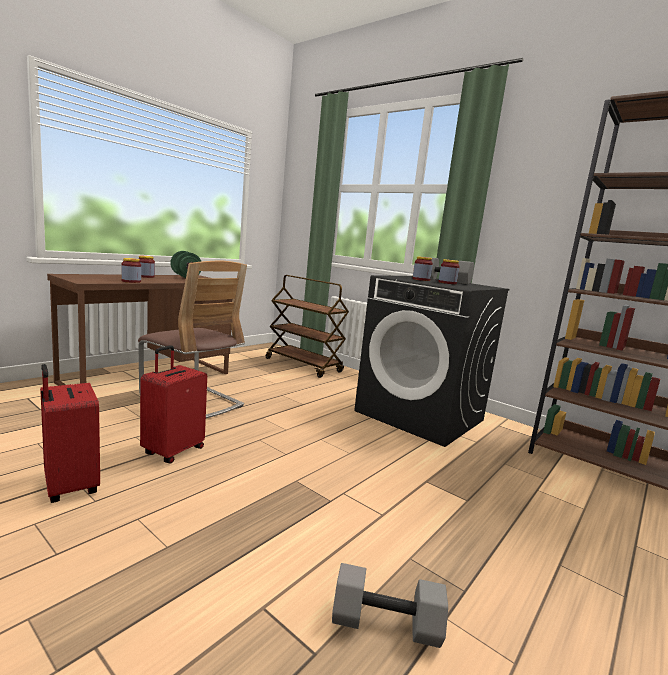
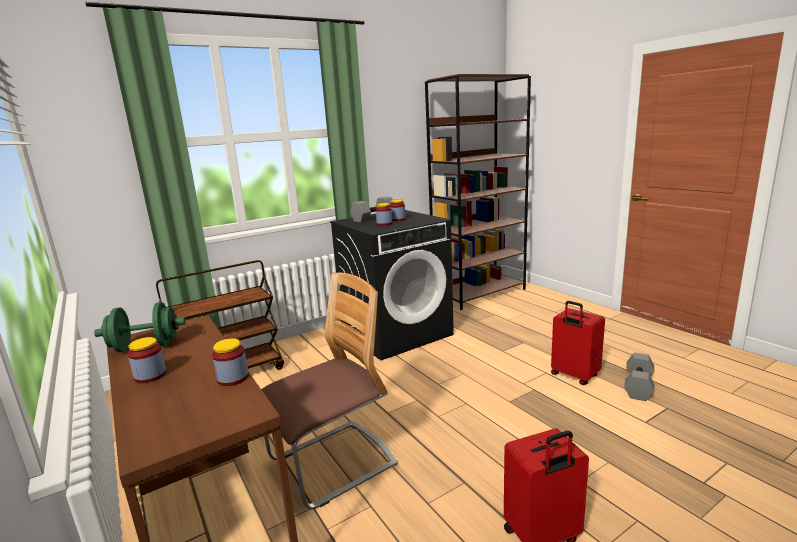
camera: 70 degrees left, 5 degrees up
(172, 451) = (462, 470): red suitcase -> red suitcase (574, 376)

